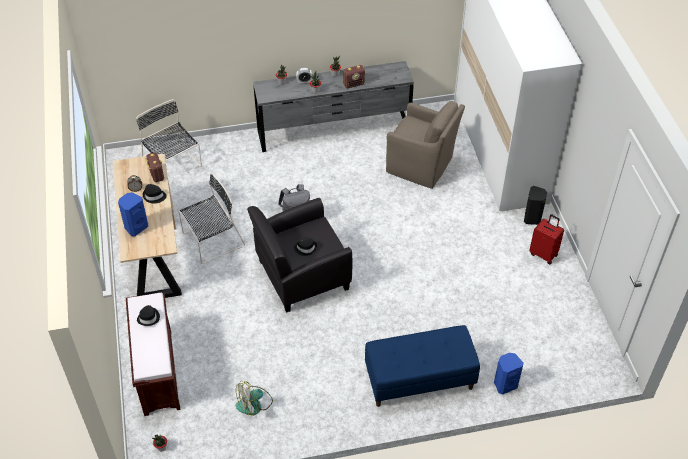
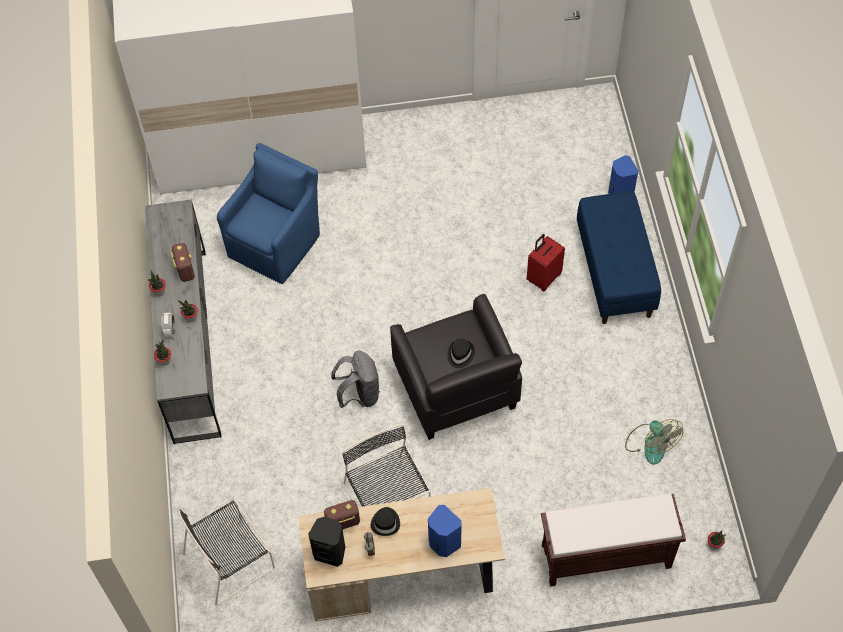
camera: 85 degrees left, 10 degrees up
(149, 318) = (588, 524): black hat -> none
(421, 166) = (276, 243): brown armchair -> blue armchair
(532, 218) = (380, 137): black speaker -> black speaker (330, 552)
(543, 254) = (437, 134): red suitcase -> red suitcase (543, 277)

